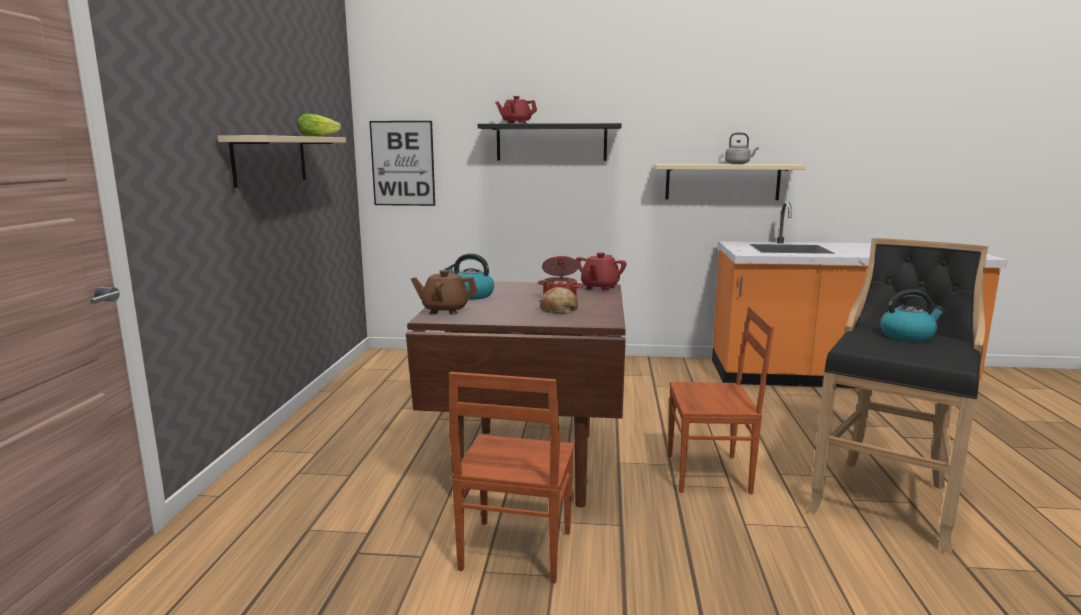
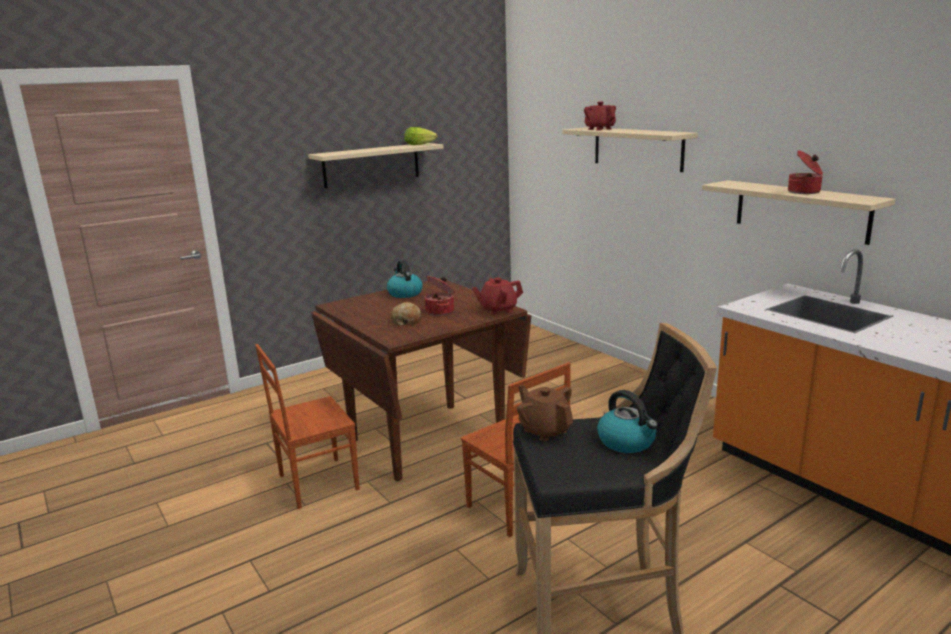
camera: 50 degrees right, 5 degrees up
(403, 163) = (534, 159): picture -> none
(445, 310) = (355, 301): brown teapot -> brown teapot (545, 430)
(551, 142) = (637, 148): black shelf -> beige shelf
(738, 164) = (804, 192): grey kettle -> cooking pot

